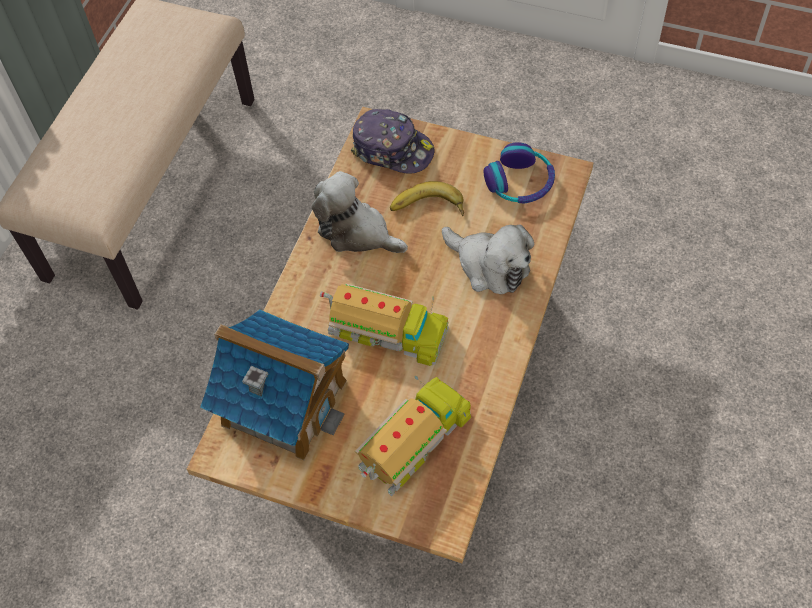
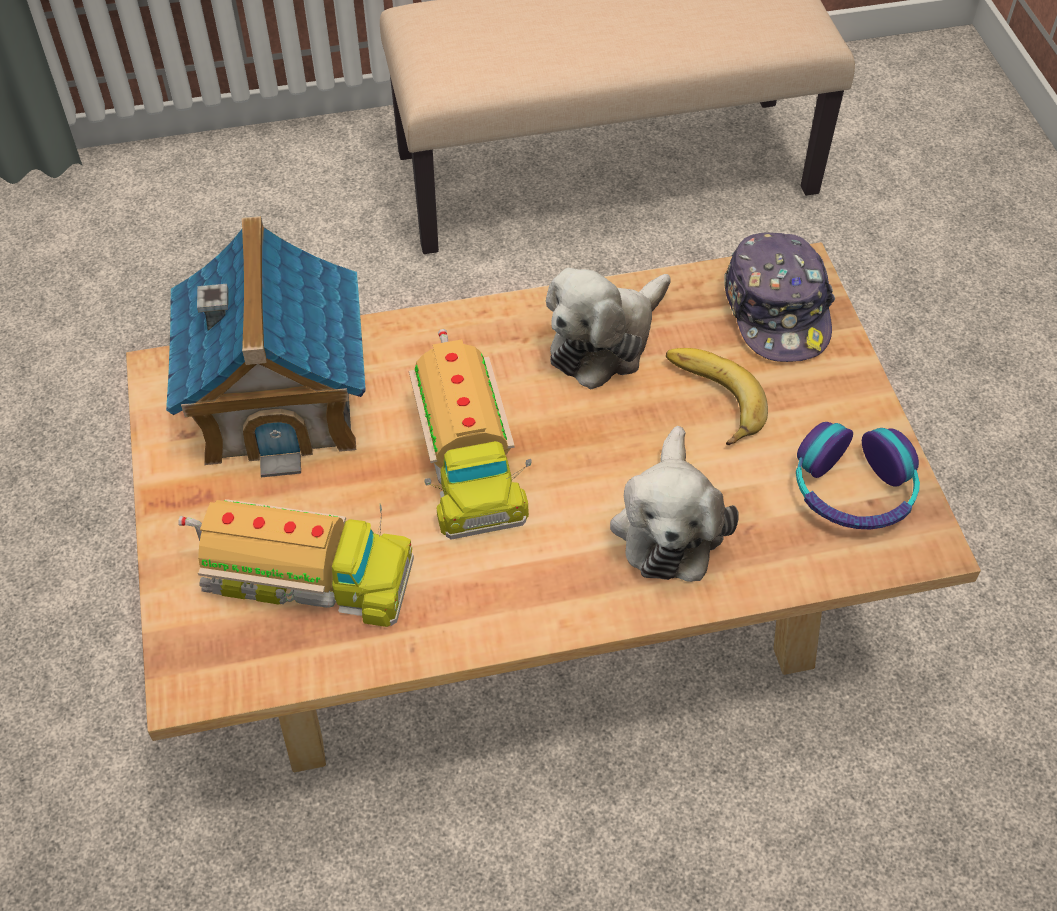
camera: 55 degrees right, 5 degrees down
(357, 232) = (605, 341): plush toy -> plush toy turned 135 degrees counterclockwise

